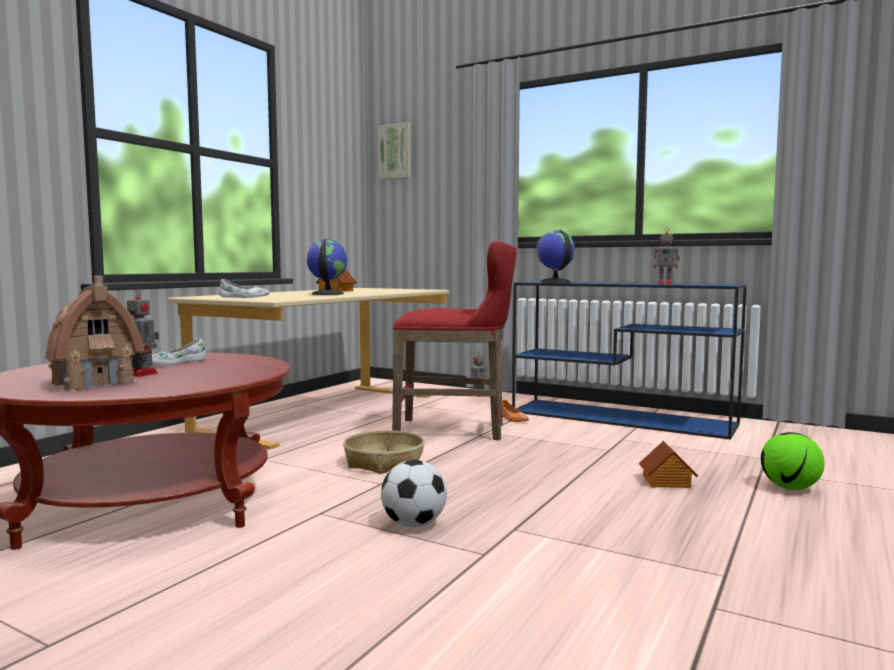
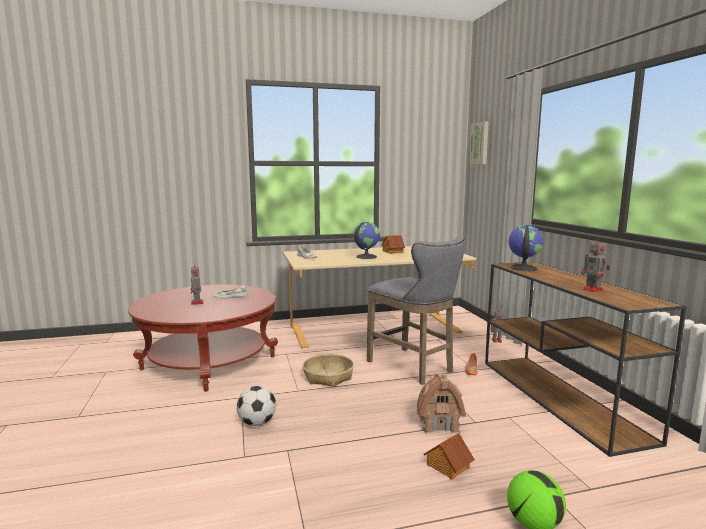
camera: 45 degrees right, 5 degrees up
(93, 383) = (167, 306): toy house -> toy house (438, 423)
(456, 431) = (414, 367): red stool -> grey stool
(623, 418) = (561, 398): blue console table -> brown console table

